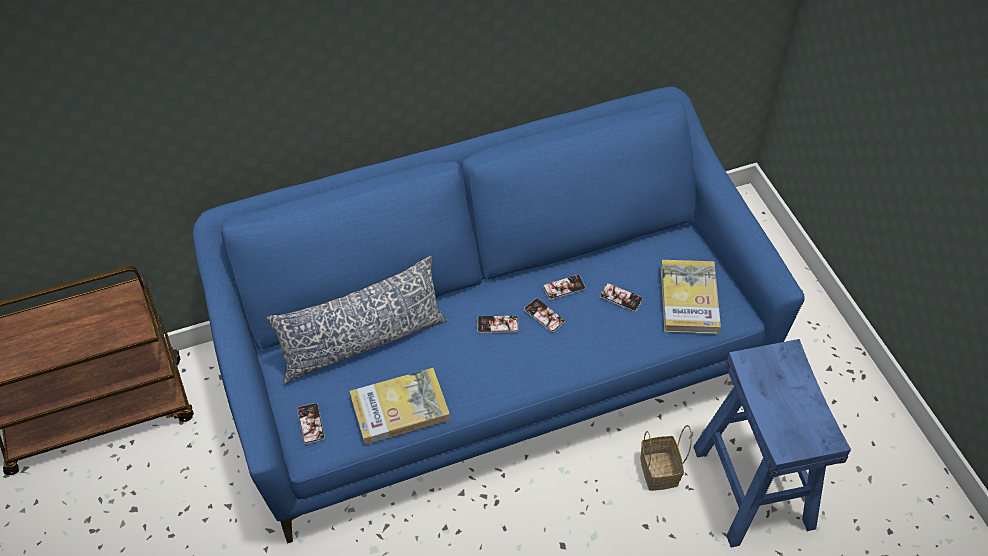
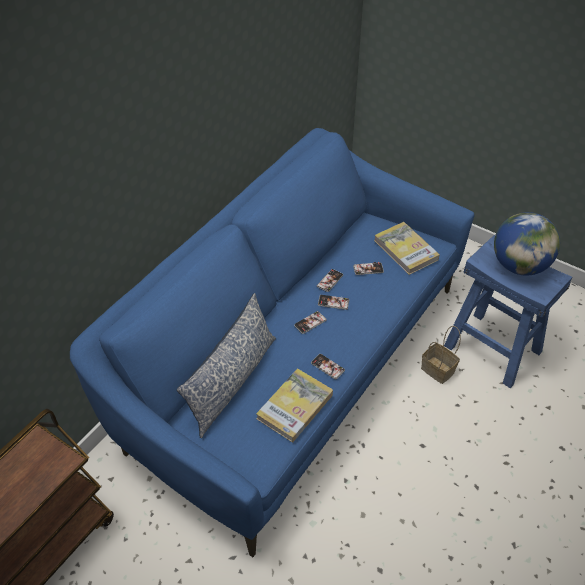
camera: 35 degrees left, 5 degrees down
(311, 424) = (243, 452): phone -> phone (327, 367)
(794, 396) = (519, 266): none -> globe

